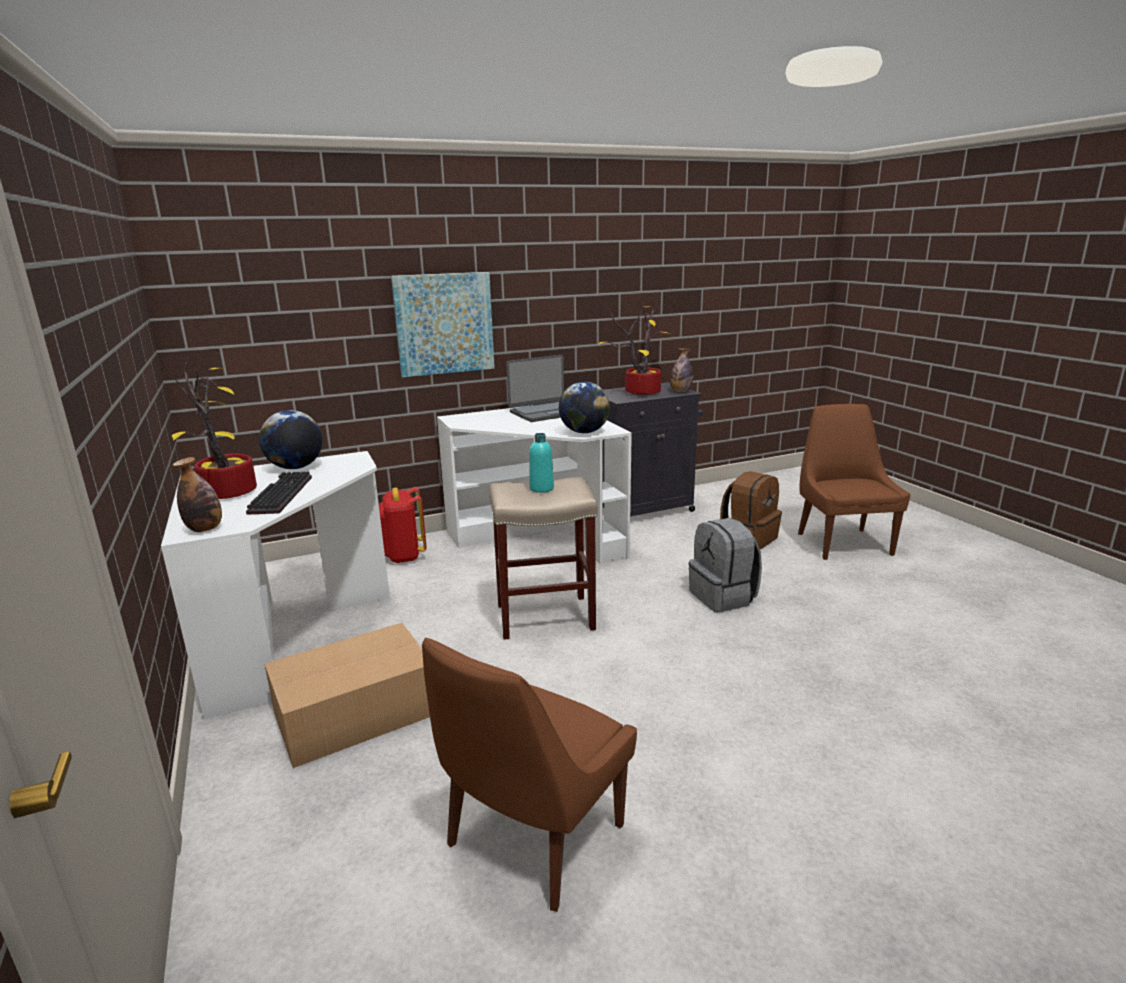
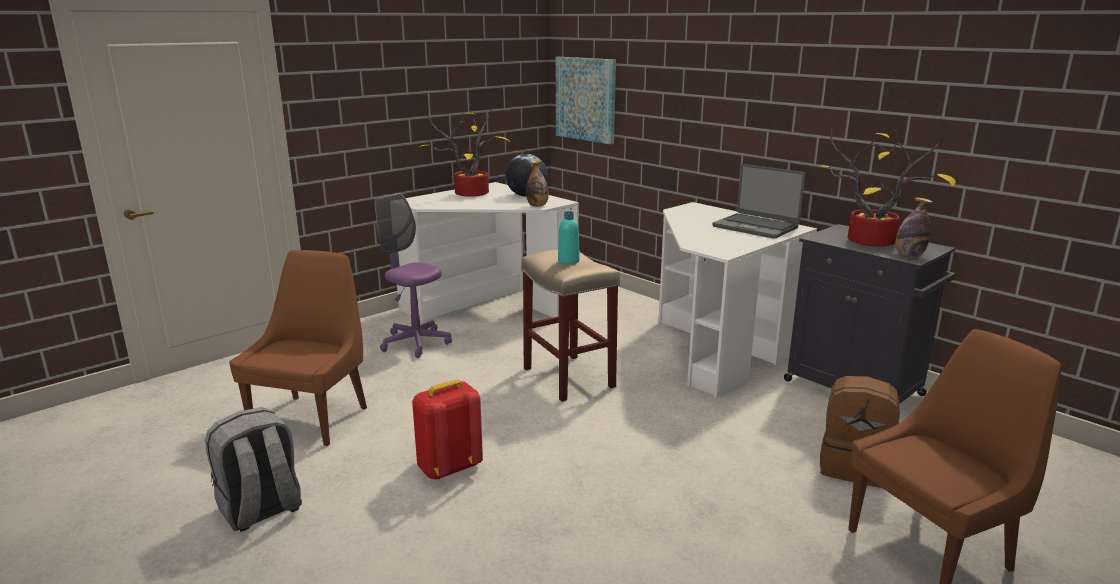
camera: 70 degrees right, 0 degrees up
(205, 529) = (414, 202): bottle -> bottle (537, 206)
(280, 494) = (474, 202): keyboard -> none
(353, 713) = (415, 343): cardboard box -> purple office chair
(402, 556) = (623, 307): red backpack -> red backpack (449, 468)
(444, 324) = (713, 117): picture -> picture (586, 99)
(531, 839) = (313, 418): brown chair -> brown chair turned 90 degrees clockwise
(584, 432) = (703, 245): globe -> none
(723, 597) = (674, 460): grey backpack -> grey backpack (261, 510)

